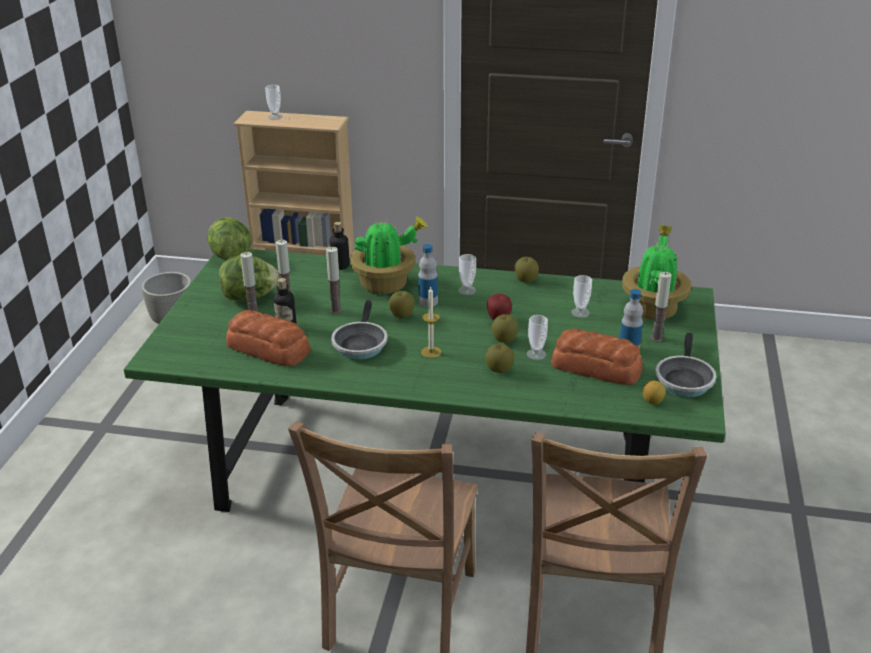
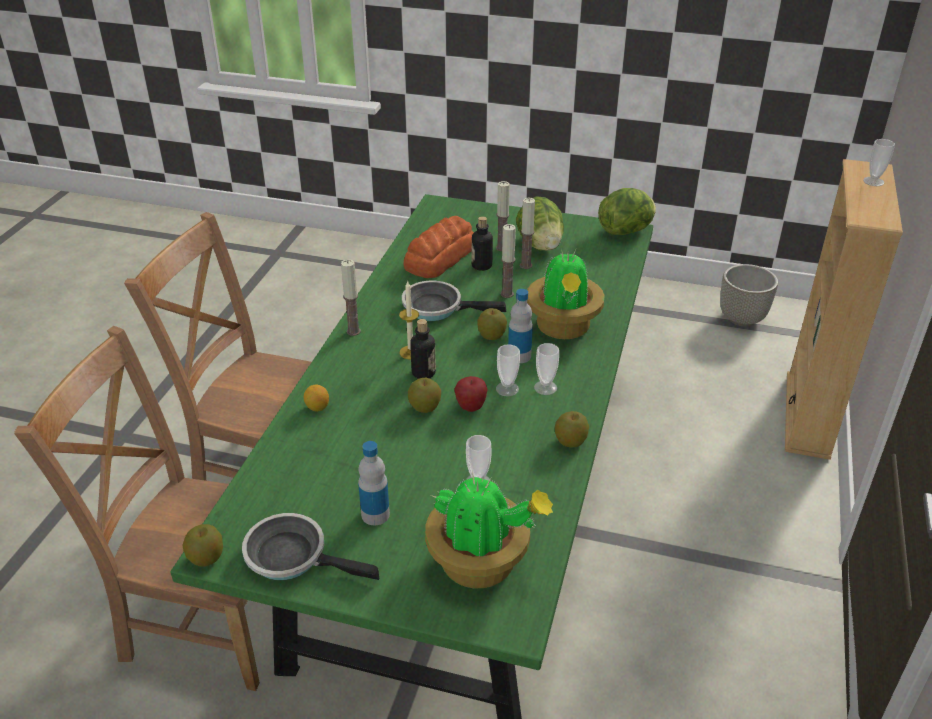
camera: 95 degrees right, 5 degrees up
(340, 266) = (608, 297): bottle -> bottle (423, 373)
(499, 369) = (363, 397): apple -> apple (206, 558)
(536, 354) = (387, 429): cup -> cup (507, 389)
(597, 368) = (344, 477): bread -> none
(653, 401) = (257, 515): lemon -> lemon (317, 408)
(656, 338) = (399, 550): candle -> candle (353, 331)

